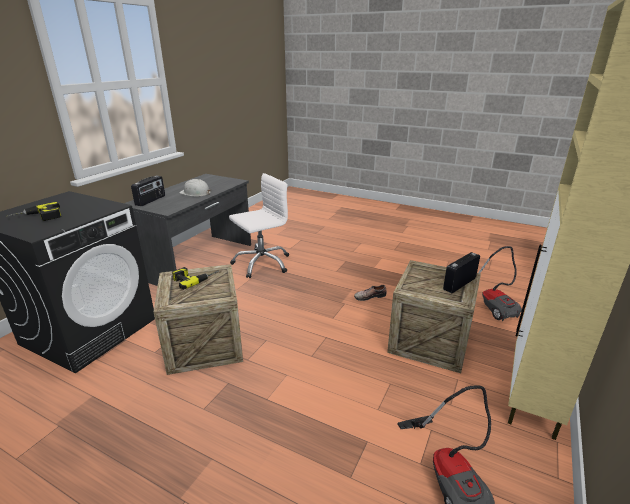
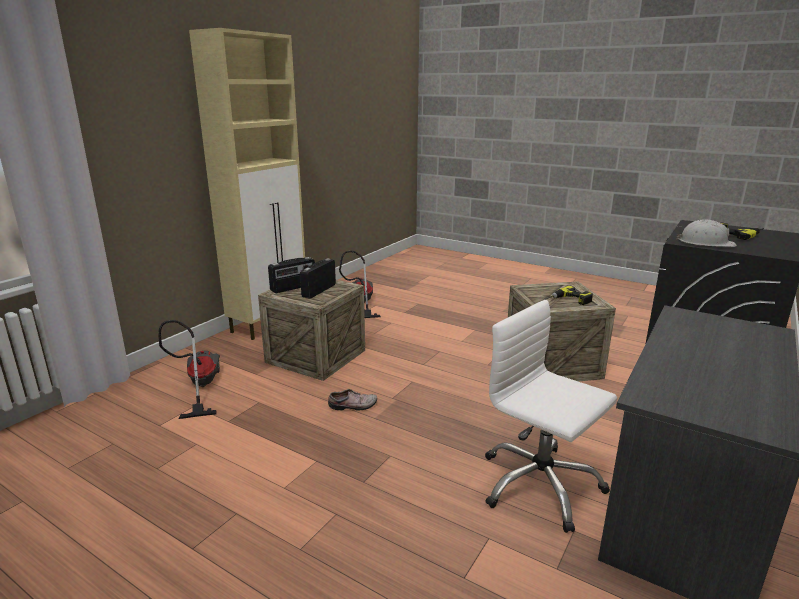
camera: 175 degrees left, 5 degrees down
(151, 200) = (752, 336): radio -> radio (318, 290)
(195, 193) = (693, 354): white hard hat -> white hard hat (705, 243)
(262, 263) = (539, 485): white office chair -> white office chair turned 75 degrees clockwise

